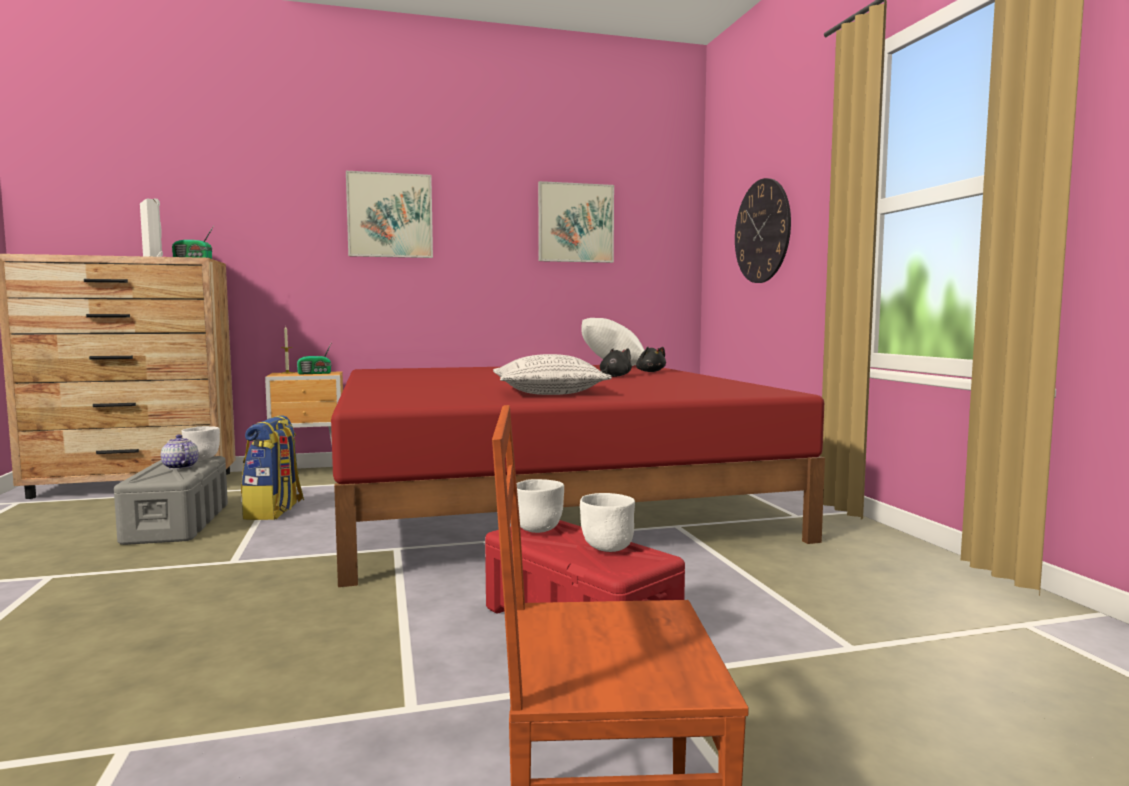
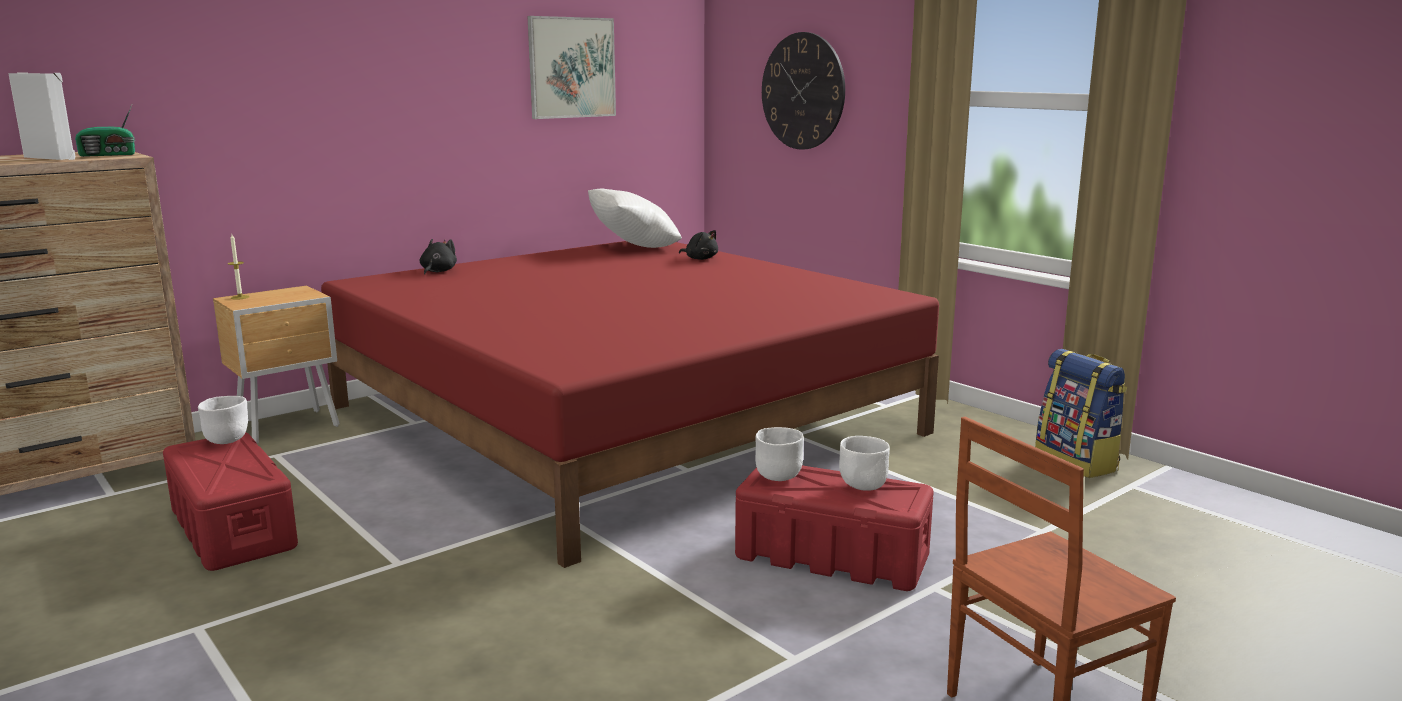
camera: 25 degrees left, 10 degrees up
(178, 523) = (232, 528): grey storage box -> red storage box
(179, 467) = (225, 458): teapot -> none
(274, 512) = (335, 490): backpack -> backpack (1077, 462)
(315, 373) = (287, 295): radio -> none
(390, 215) = (348, 67): picture -> none
(549, 393) = (694, 321): pillow -> none
(614, 376) = (685, 274): black plush toy -> black plush toy (437, 271)

